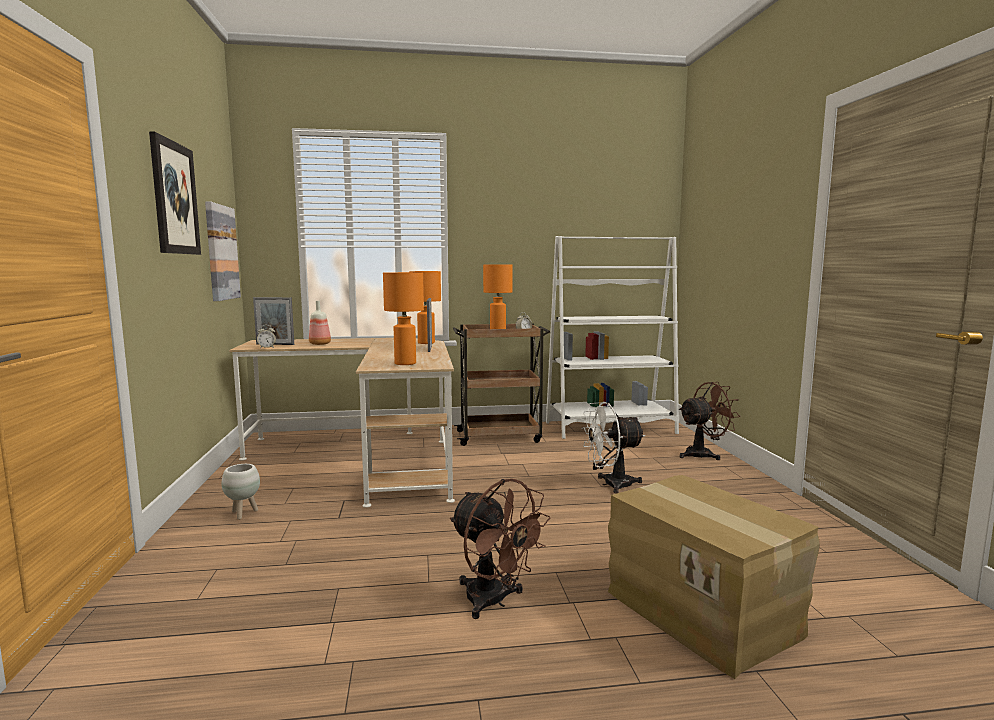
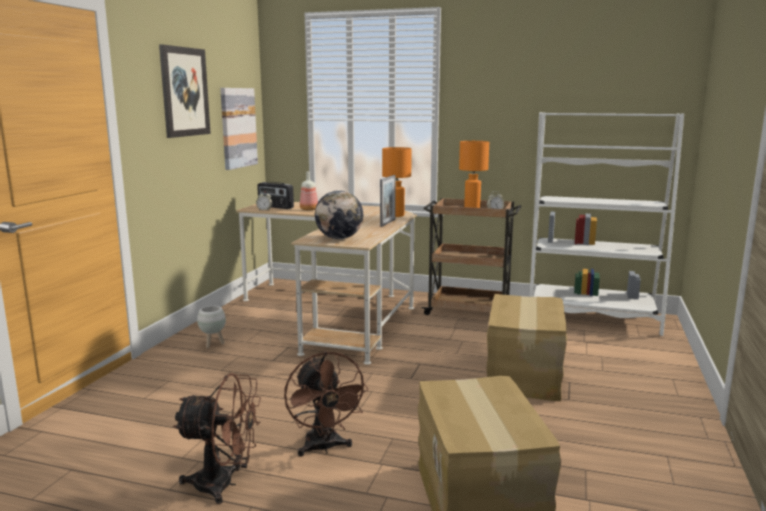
camera: 25 degrees right, 5 degrees up
(275, 344) = (275, 207): picture frame -> radio
(405, 363) = (339, 238): orange table lamp -> globe
(610, 484) = (525, 375): white fan -> cardboard box
(704, 454) = (664, 362): brown fan -> brown fan (224, 484)

